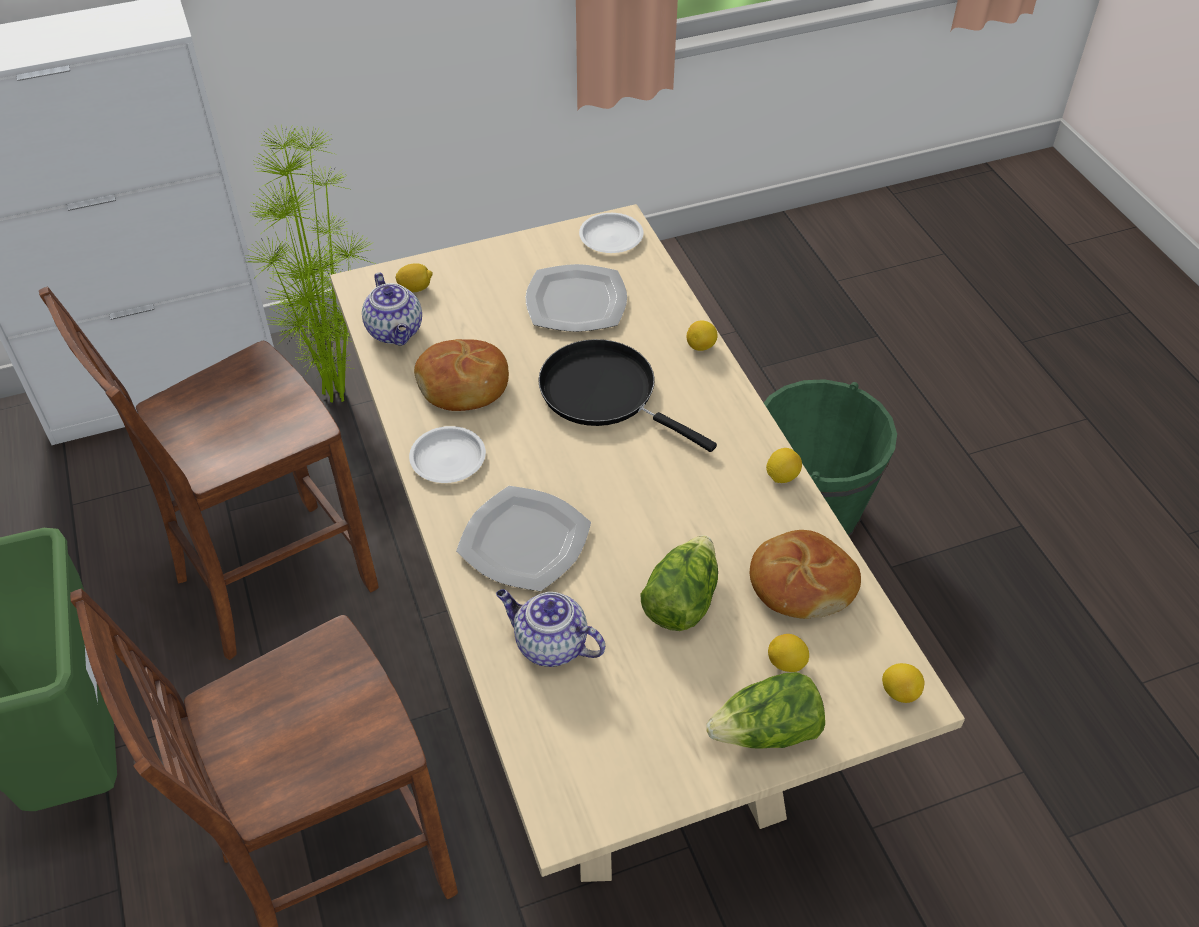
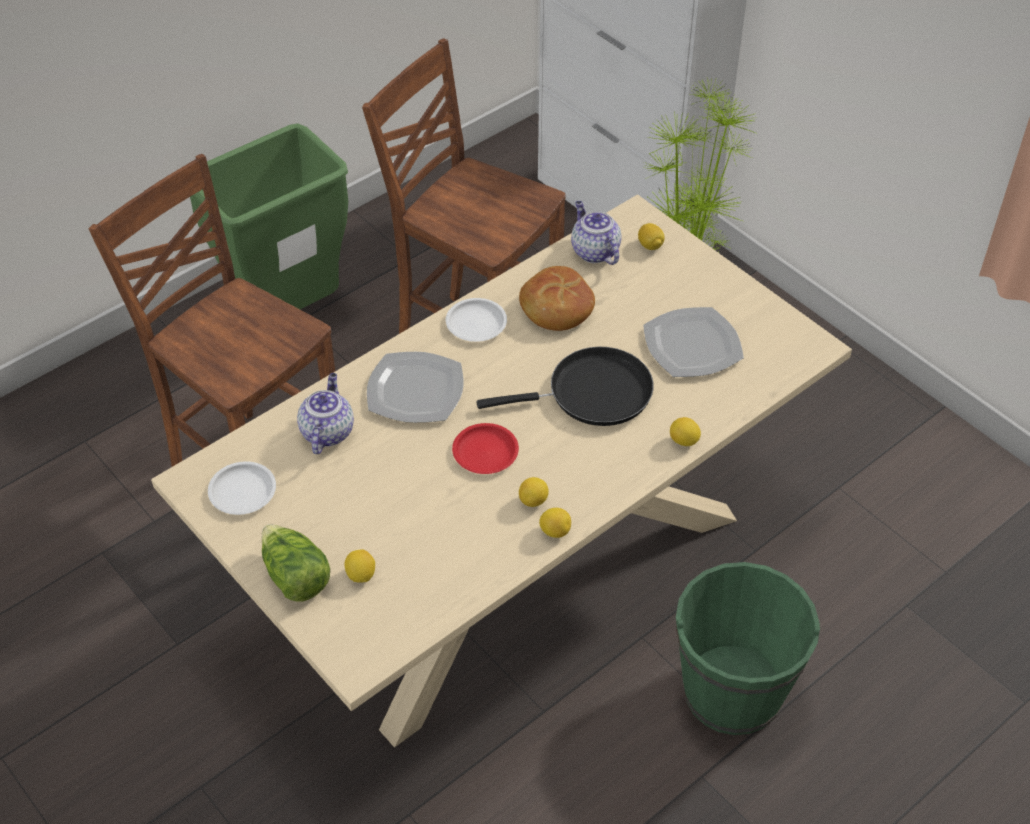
camera: 70 degrees right, 0 degrees up
(396, 332) = (594, 251): teapot -> teapot turned 105 degrees clockwise
(605, 393) = (592, 393): black frying pan -> black frying pan turned 60 degrees clockwise
(611, 237) = (792, 344): white plate -> white plate (243, 492)
(648, 503) = (486, 452): none -> red plate
(680, 599) = (397, 496): lettuce -> none
(800, 584) = (443, 568): bread -> none
(899, 692) = (359, 654): lemon -> lemon (533, 501)

